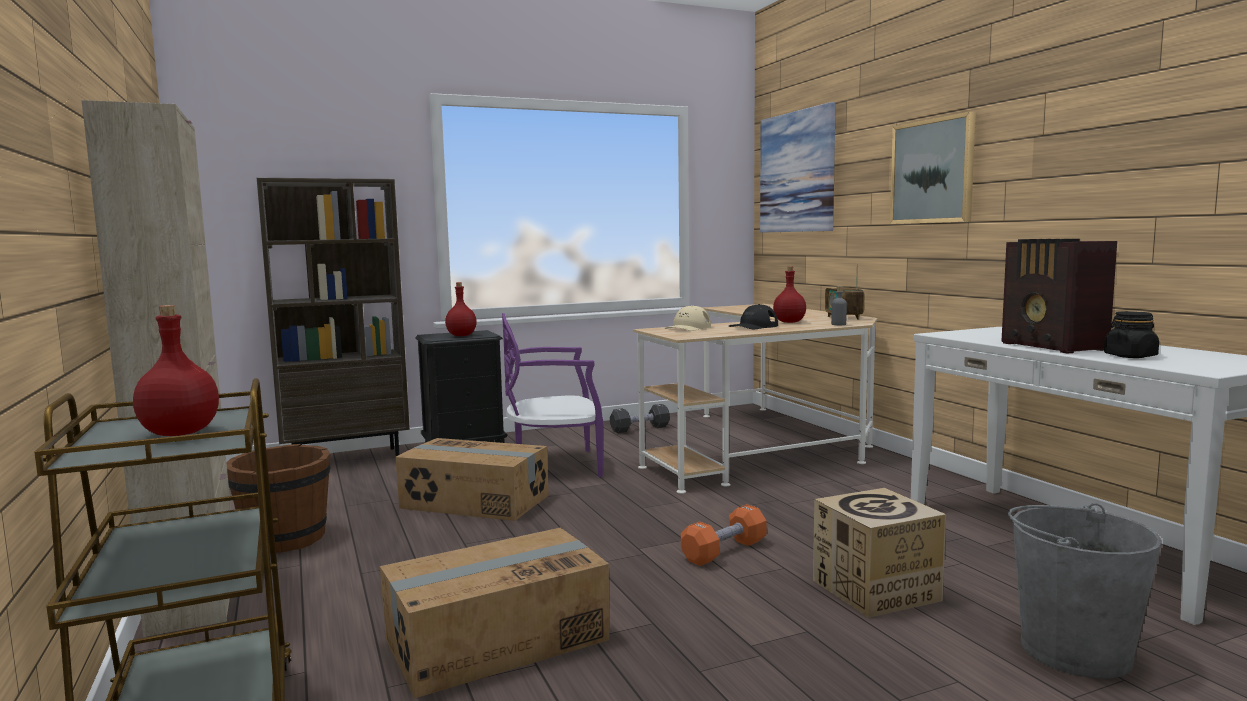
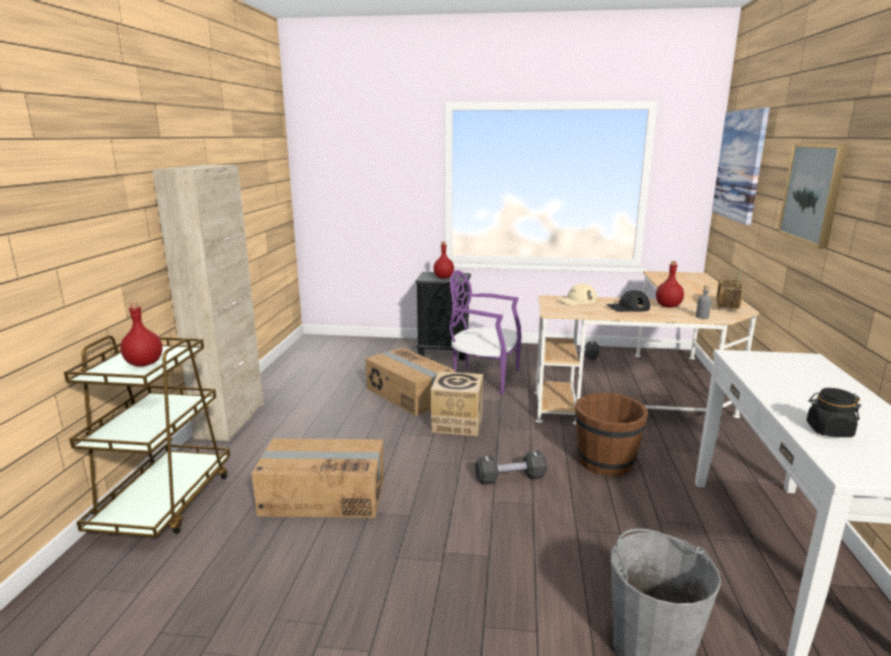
camera: 30 degrees right, 10 degrees up
(285, 540) = (296, 396): brown bucket -> brown bucket (605, 462)
(347, 459) = (376, 344): brown bookcase -> none
(724, 551) = (510, 478): orange dumbbell -> black dumbbell
(875, 590) = (571, 544): cardboard box -> cardboard box (457, 423)
(1053, 347) = (790, 398): radio -> none

